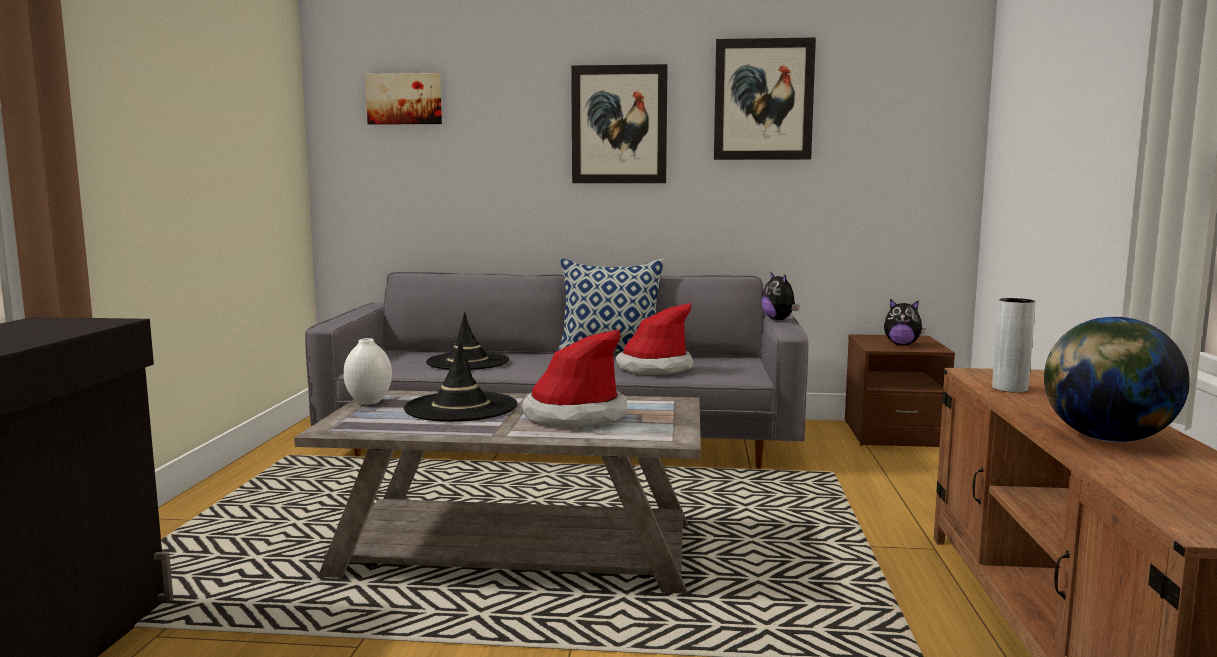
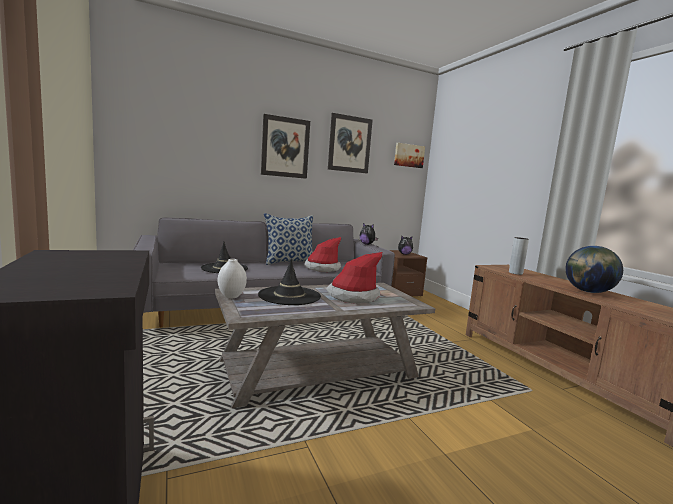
camera: 30 degrees left, 0 degrees up
(404, 99) = (165, 117): picture -> picture (408, 155)

